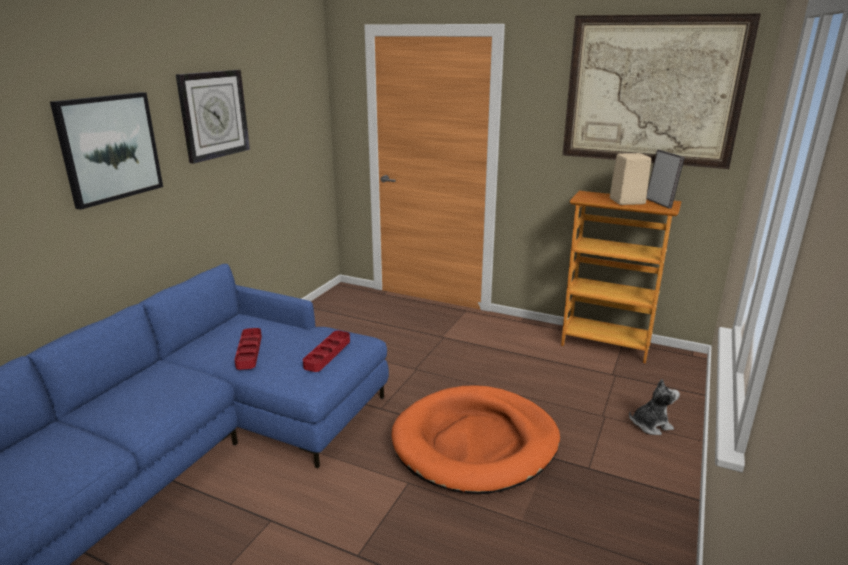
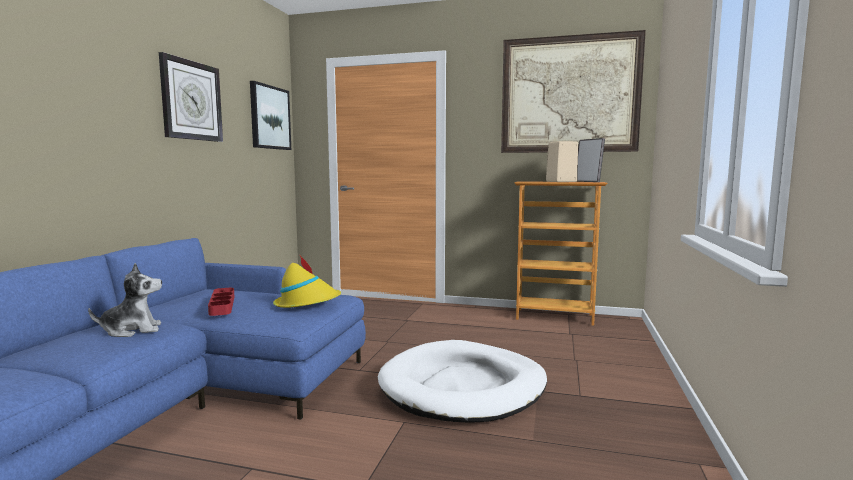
camera: 10 degrees left, 15 degrees down
(109, 148) = (85, 96): picture -> picture (269, 117)
(327, 354) = (307, 303): red tray -> yellow hat
(475, 443) = (463, 387): orange dog bed -> white dog bed
(650, 425) = (620, 362): plush toy -> plush toy (132, 330)

